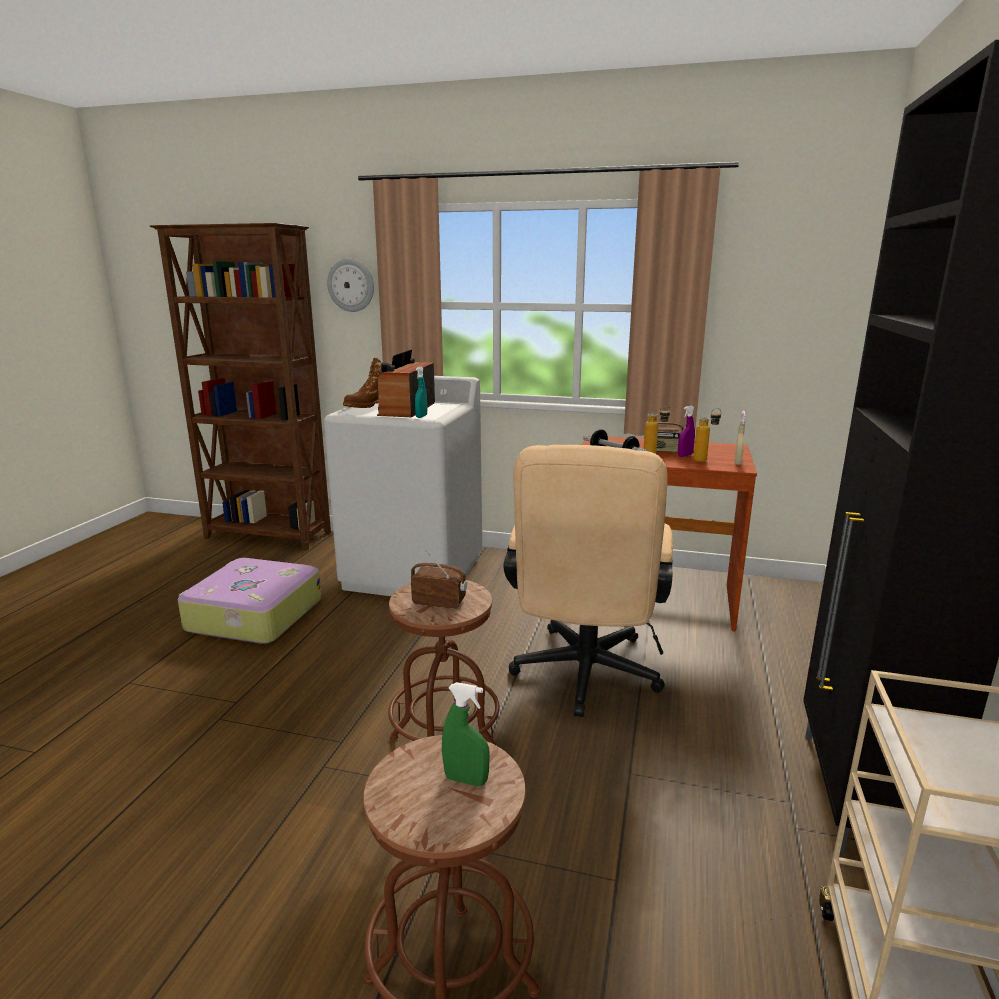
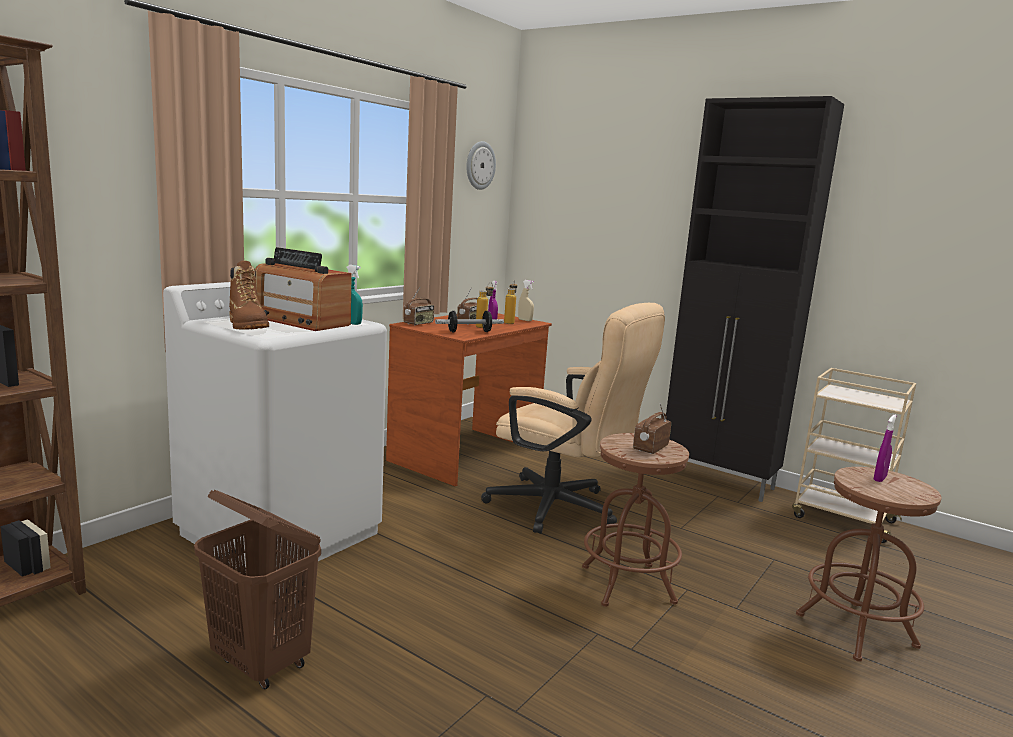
camera: 70 degrees left, 5 degrees down
(253, 615) = (262, 663): suitcase -> brown laundry basket
(351, 285) = (82, 156): wall clock -> wall clock (479, 165)
(466, 780) = (879, 478): green spray bottle -> purple spray bottle
(610, 440) = (419, 323): none -> radio

